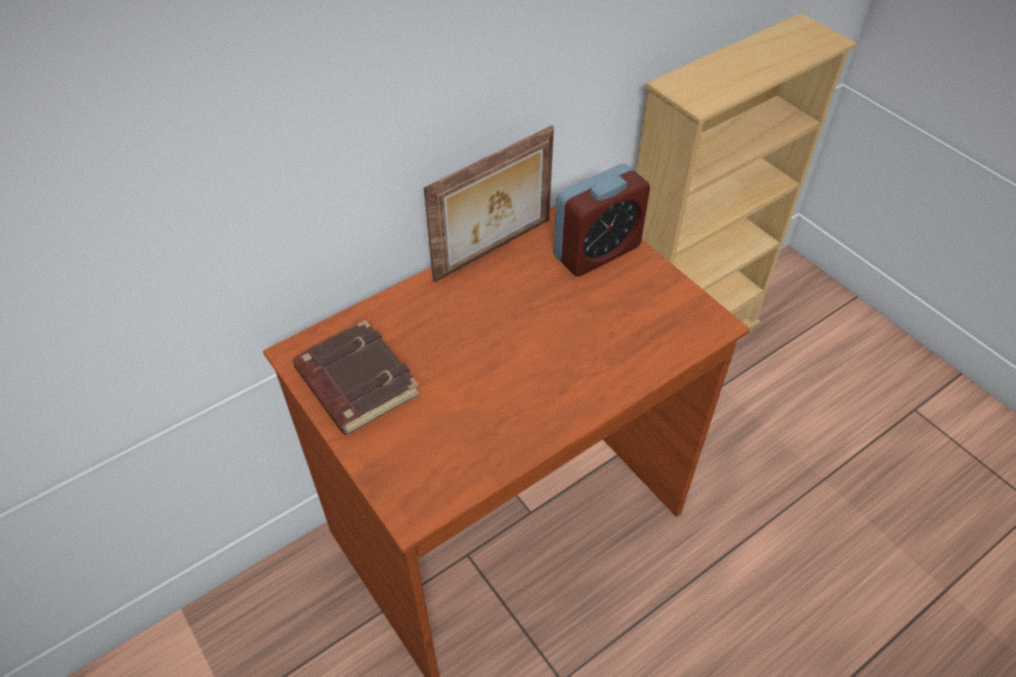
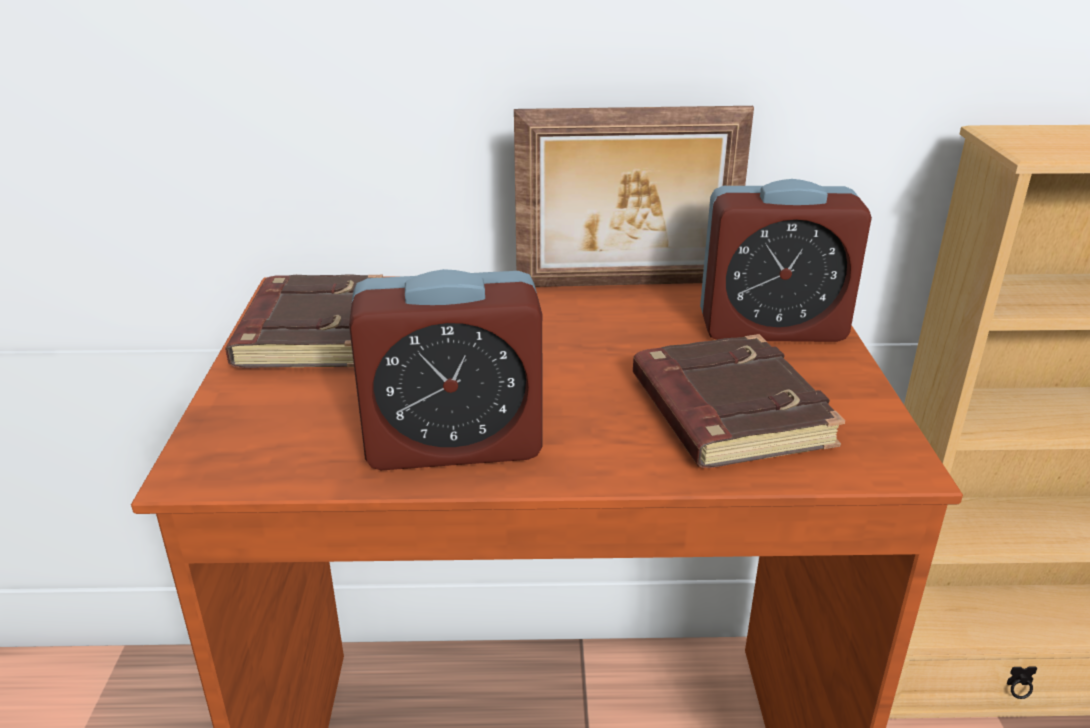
camera: 35 degrees right, 20 degrees down
(520, 420) = (454, 444): none -> alarm clock
(623, 329) = (725, 412): none -> brown book

